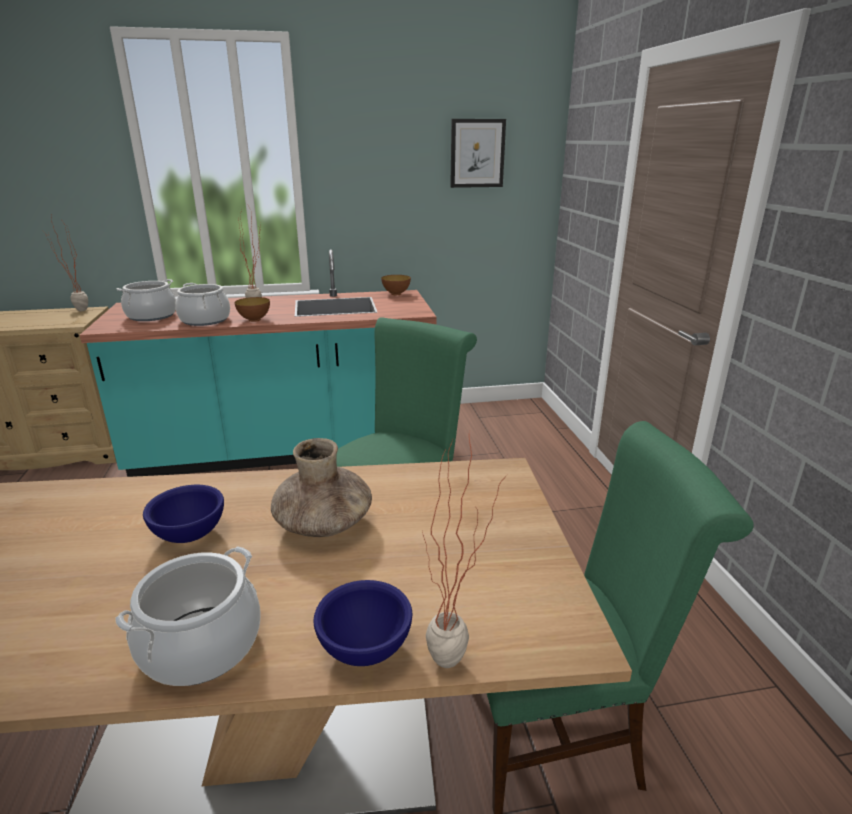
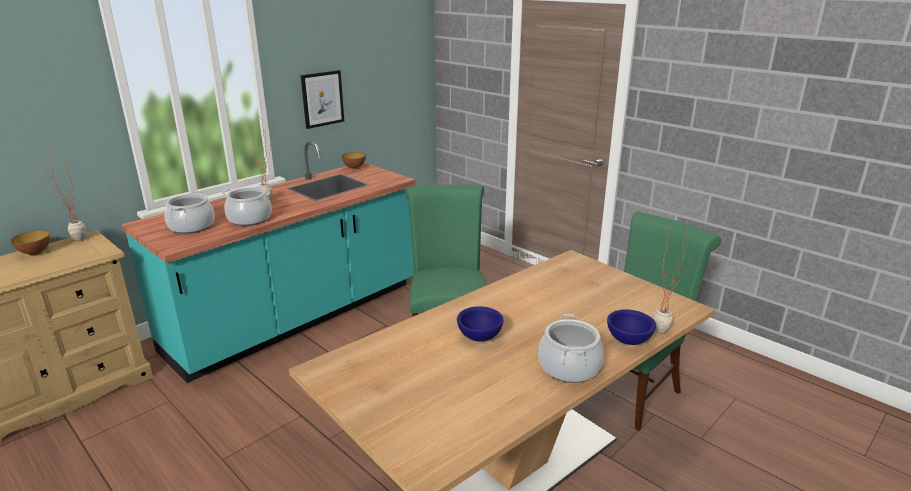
camera: 35 degrees left, 0 degrees up
(254, 320) = (290, 210): bowl -> bowl (35, 253)
(323, 523) = (533, 308): brown vase -> none
(477, 153) = (383, 50): picture -> picture (322, 99)

